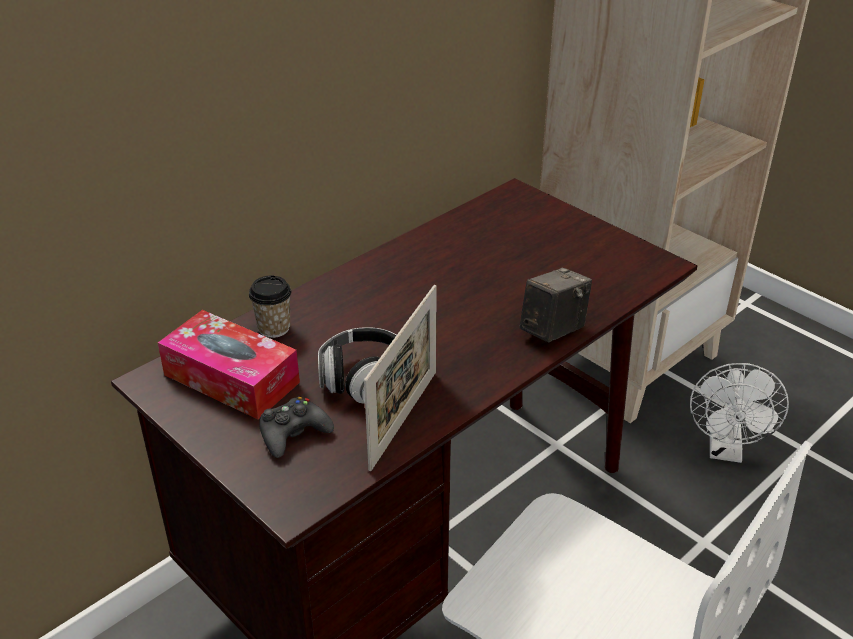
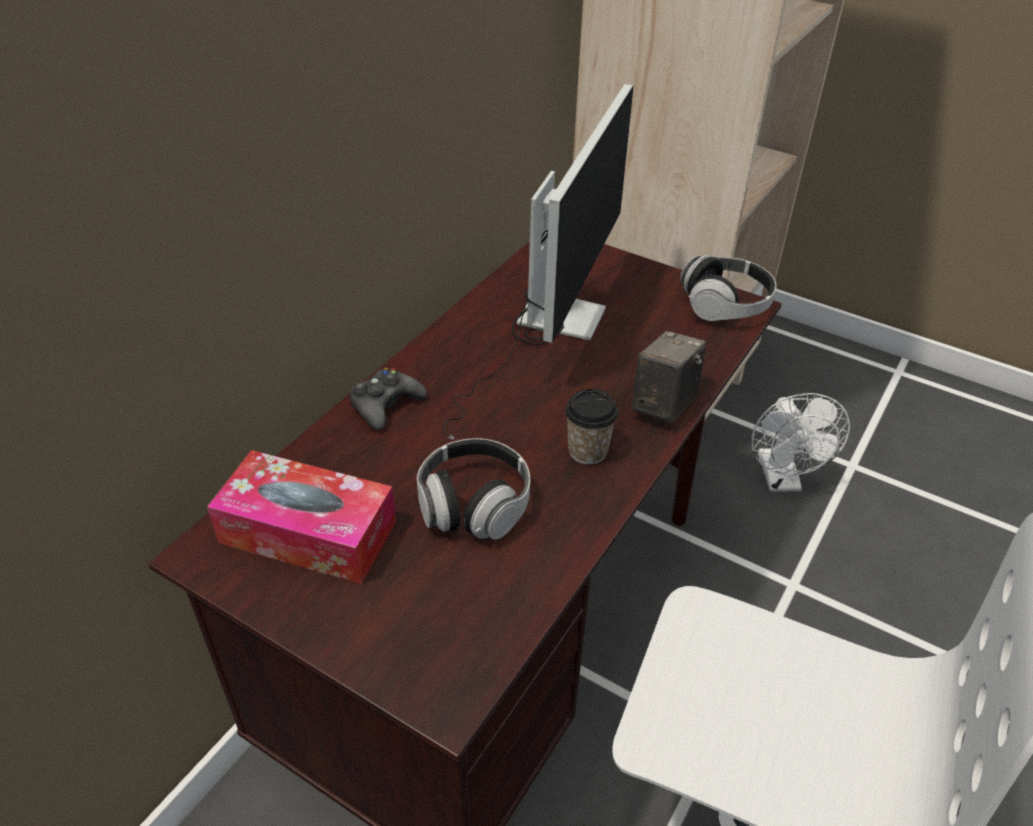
camera: 15 degrees left, 5 degrees up
(274, 328) = (338, 454): cup -> cup (587, 451)
(293, 433) = (412, 595): black game controller -> black game controller (385, 405)
(404, 419) = (540, 549): picture frame -> none
(479, 260) = (549, 330): none -> monitor
(643, 260) = (725, 305): none -> headphones

